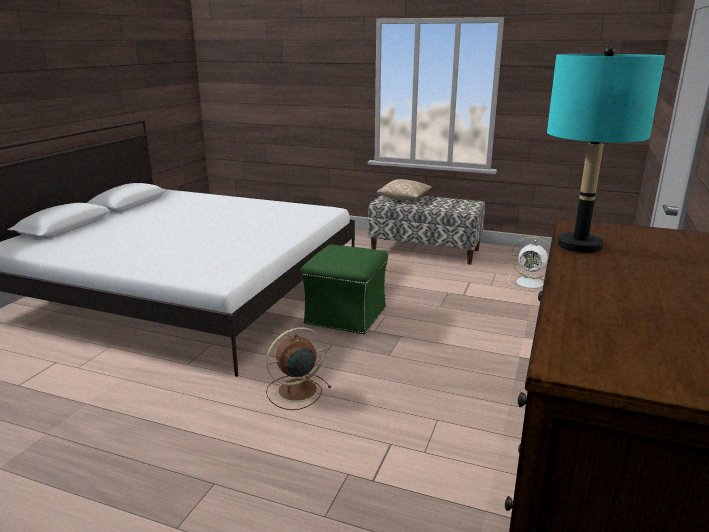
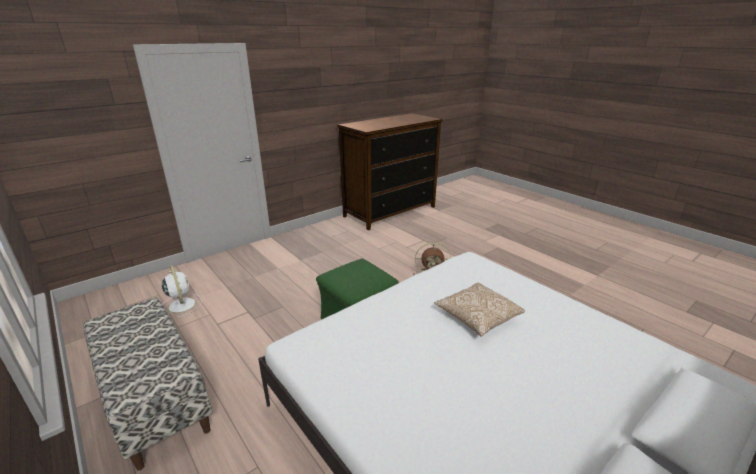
camera: 150 degrees left, 5 degrees up
(404, 198) = (134, 372): pillow -> pillow (477, 317)
(579, 245) = (383, 127): turquoise table lamp -> none

